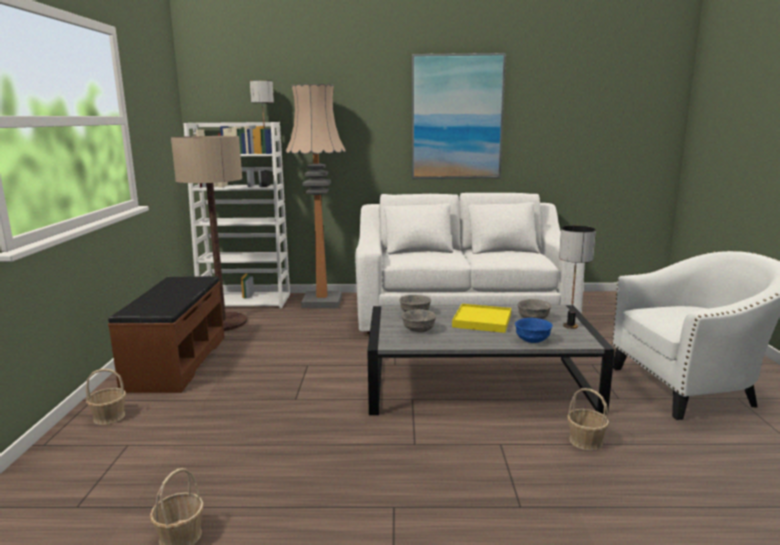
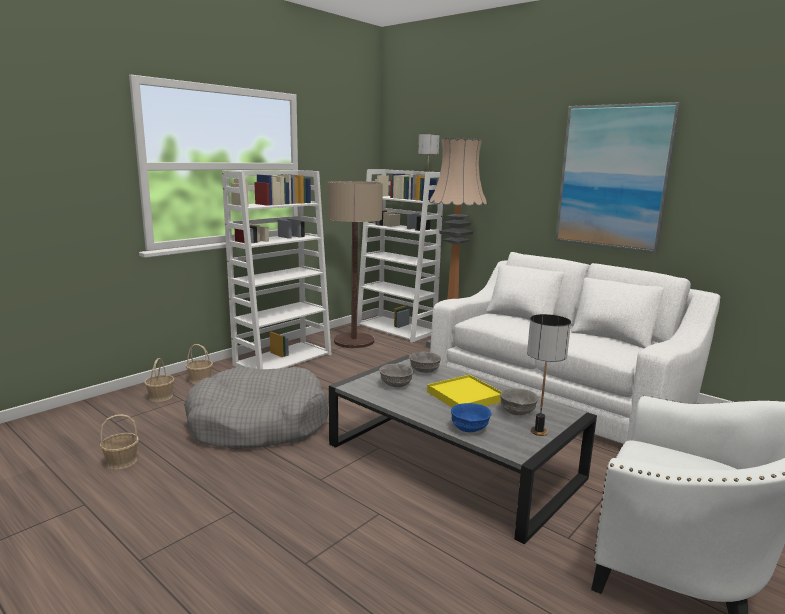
camera: 40 degrees right, 0 degrees up
(176, 362) = (283, 359): brown bench -> white bookcase
(268, 428) = (258, 424): none -> grey dog bed
(585, 441) = (454, 552): basket -> basket (161, 397)

